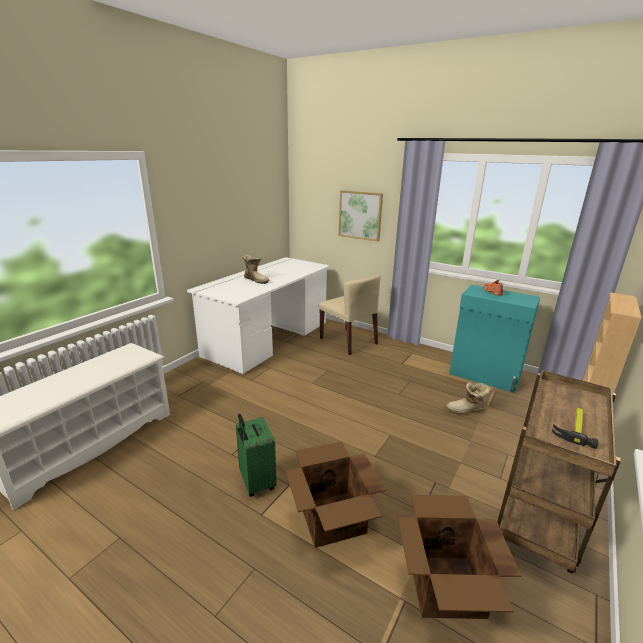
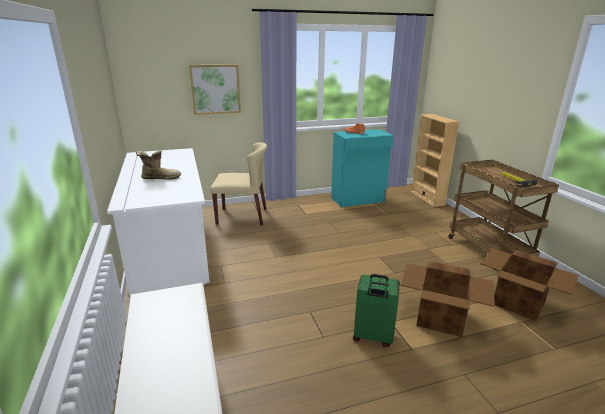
camera: 50 degrees left, 0 degrees up
(466, 410) = (384, 222): boot -> none

